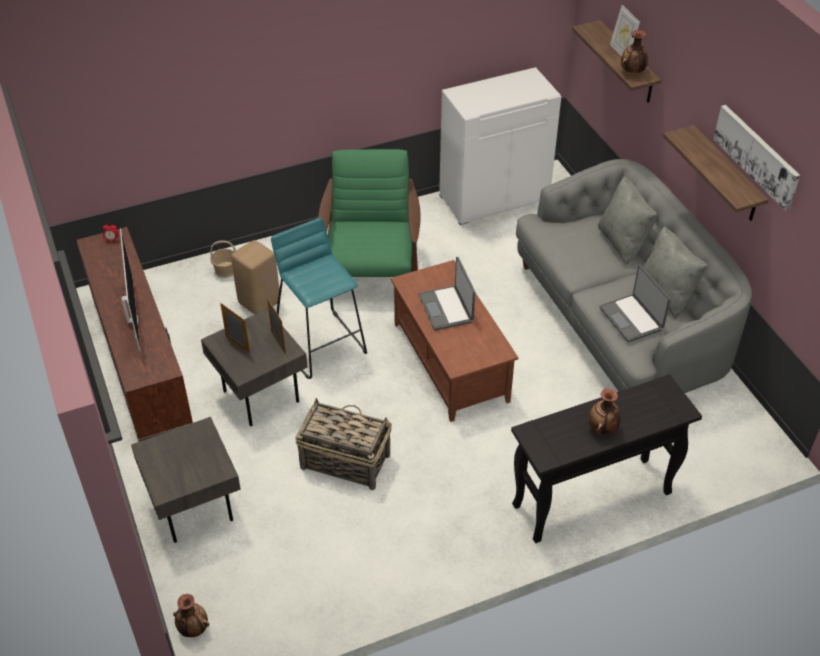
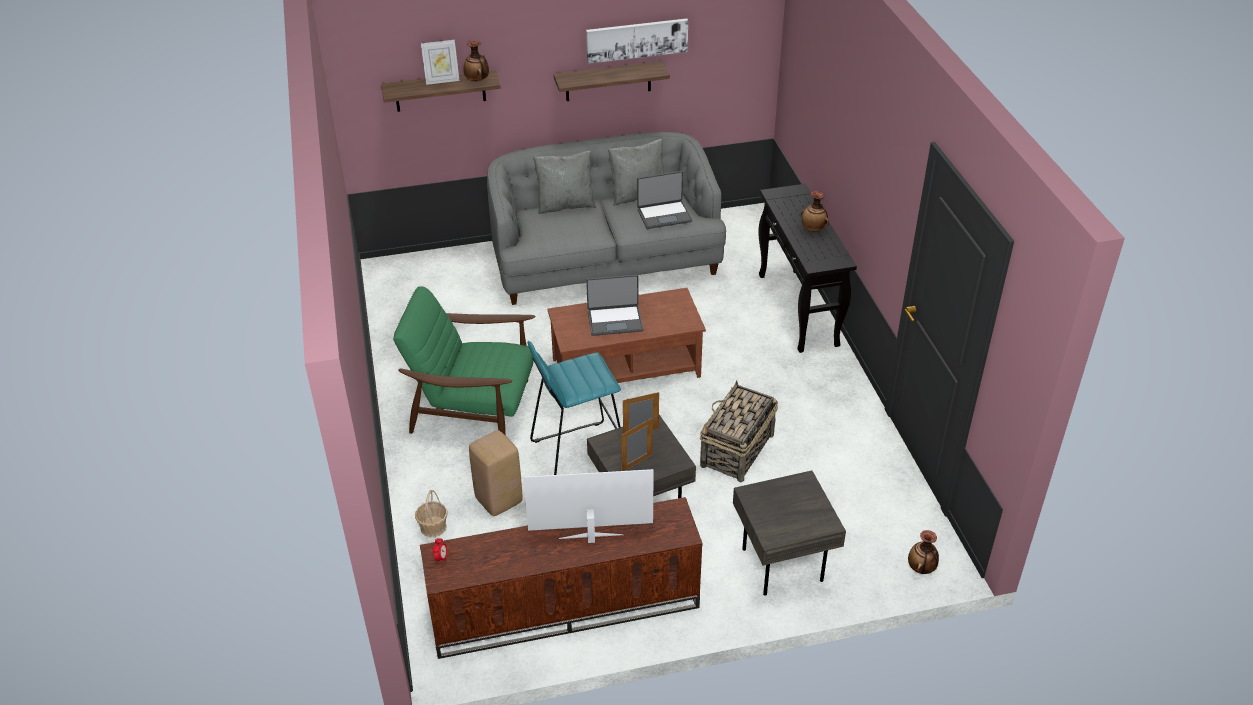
camera: 80 degrees left, 5 degrees down
(494, 197) = (399, 308): white cabinet -> none

